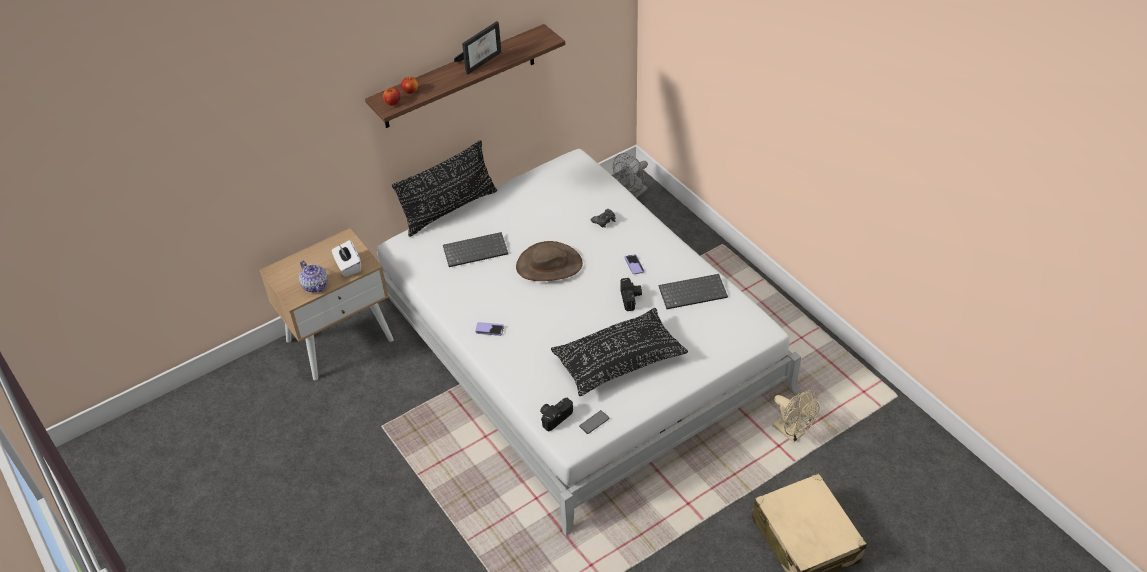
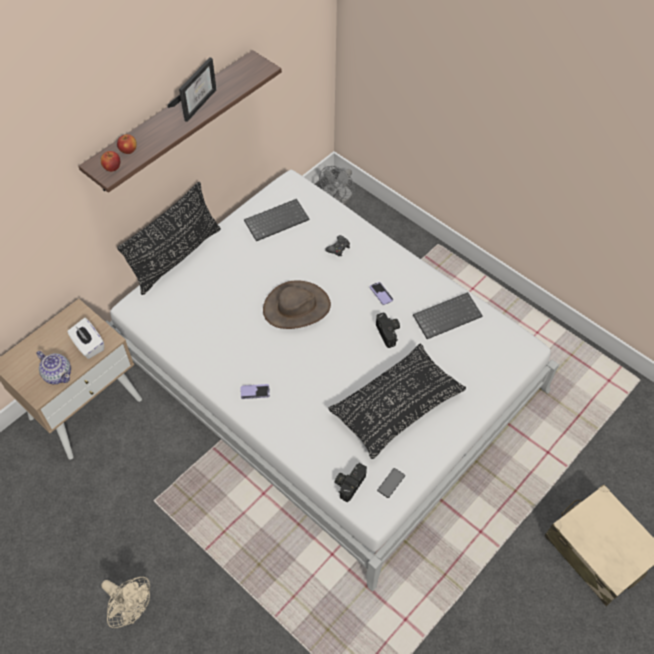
camera: 15 degrees left, 10 degrees up
(476, 250) = (216, 300): keyboard -> keyboard (277, 220)
(792, 433) = (556, 436): beige fan -> beige fan (132, 610)

